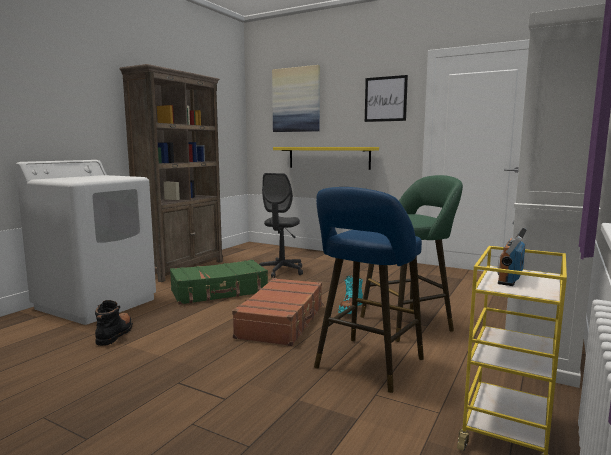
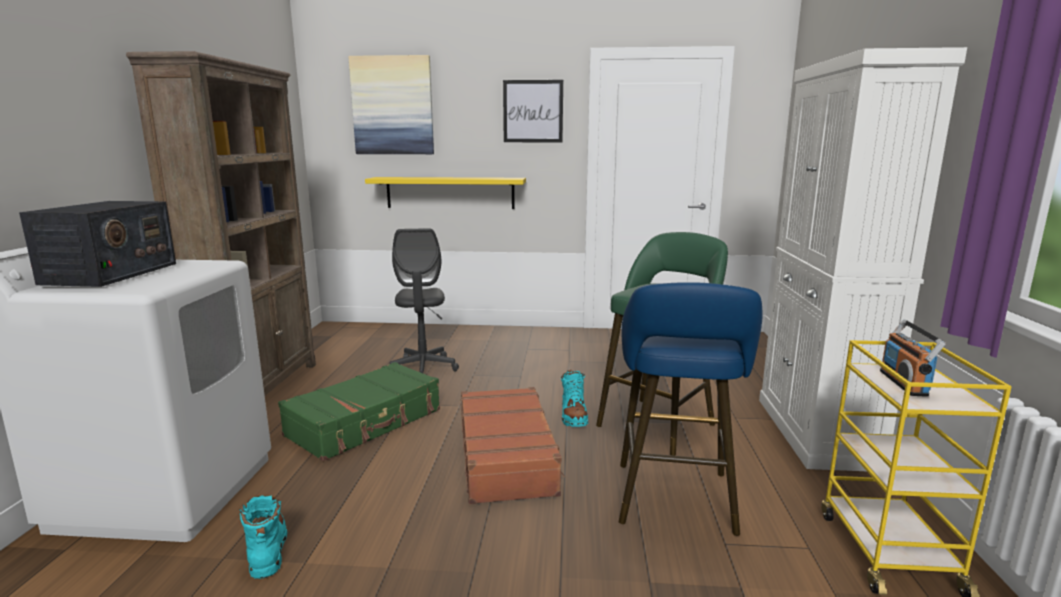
camera: 25 degrees left, 5 degrees up
(77, 176) = (110, 273): none -> radio
(115, 334) = (267, 547): black boot -> turquoise boot

